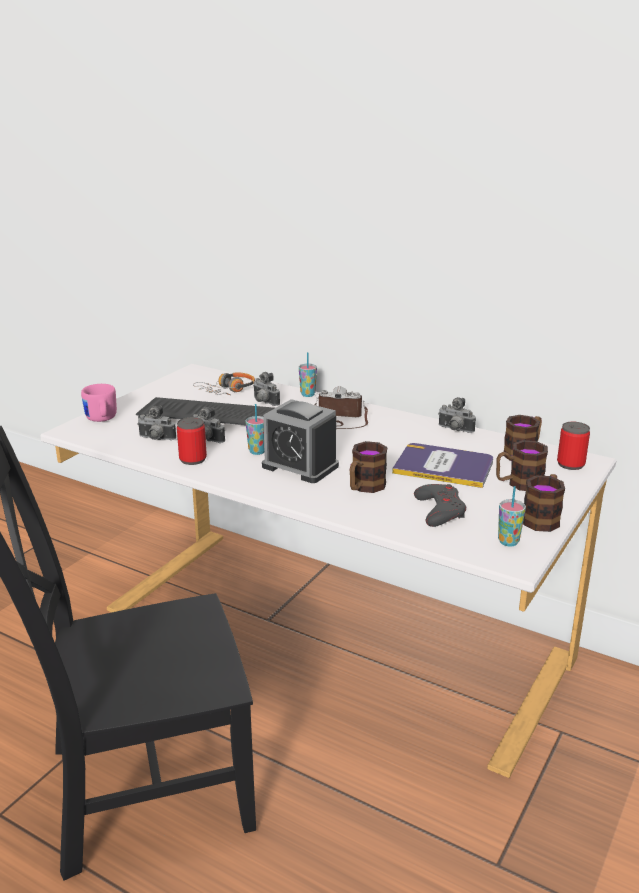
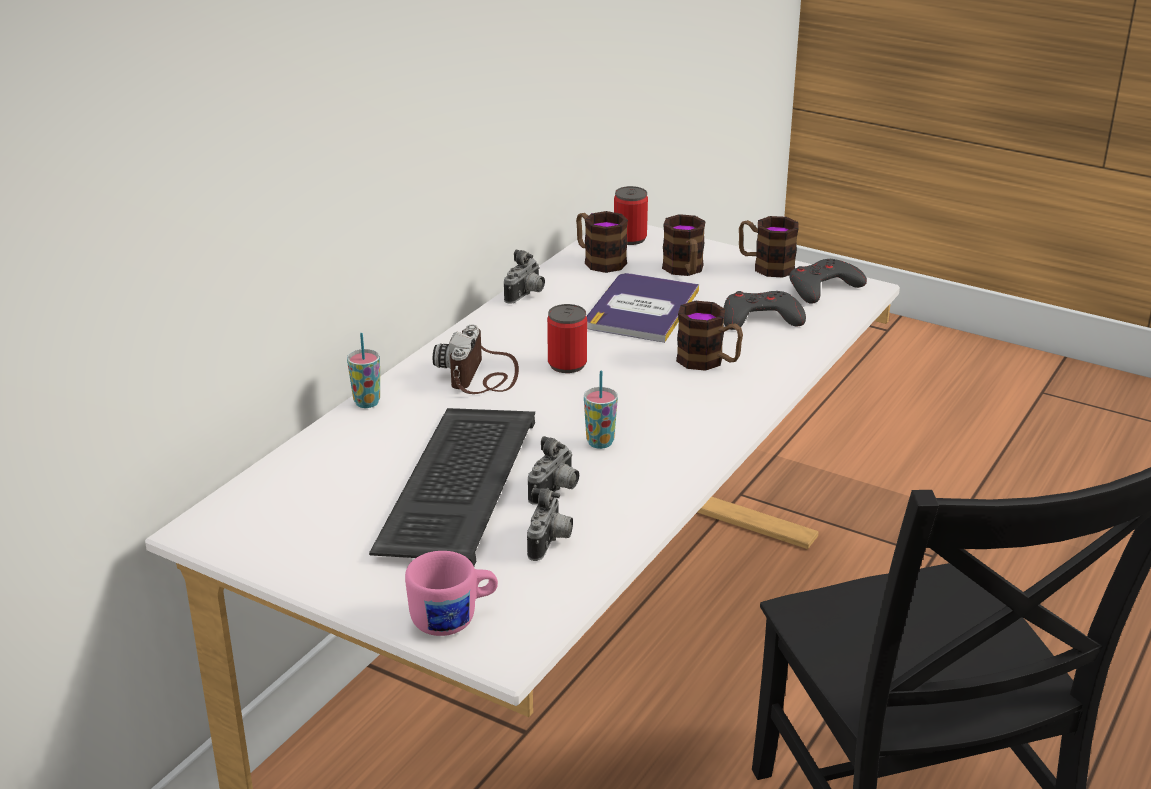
camera: 90 degrees left, 5 degrees up
(193, 459) = (631, 499): can -> can (567, 364)
(227, 390) = (327, 483): headphones -> none
(264, 402) = (395, 443): camera -> none
(300, 466) = (649, 407): alarm clock -> none
(508, 542) = (823, 288): cup -> grey game controller

